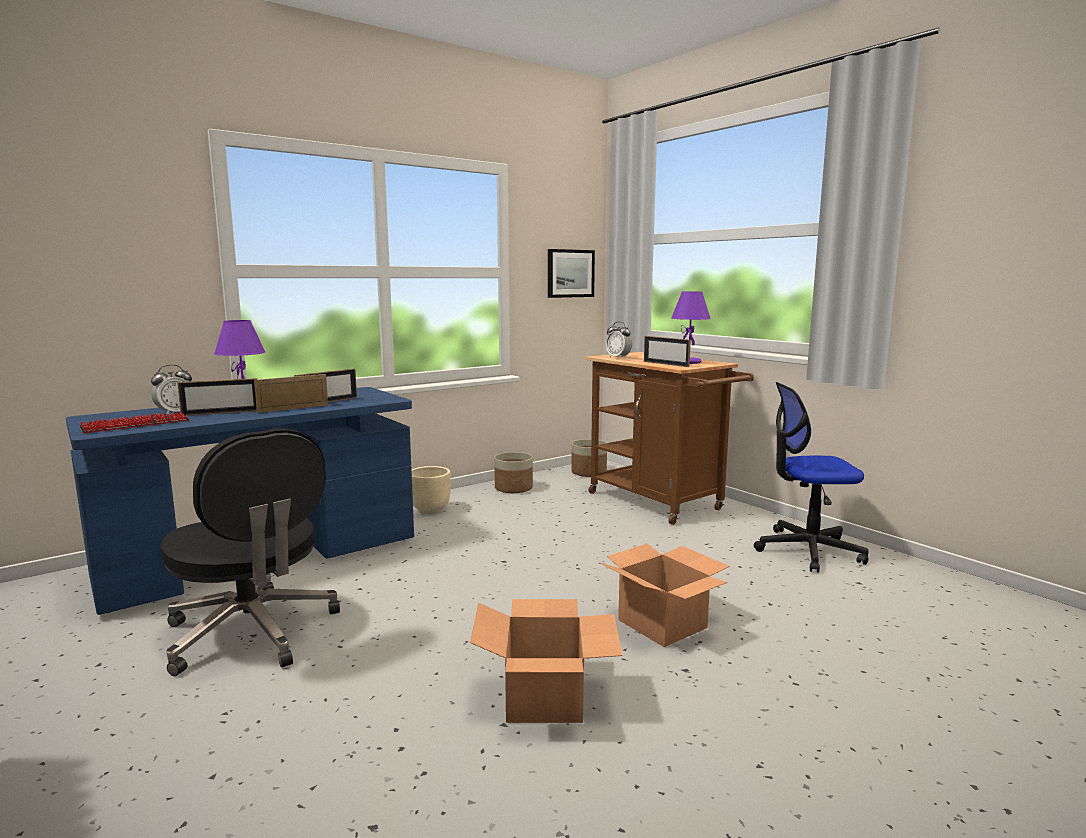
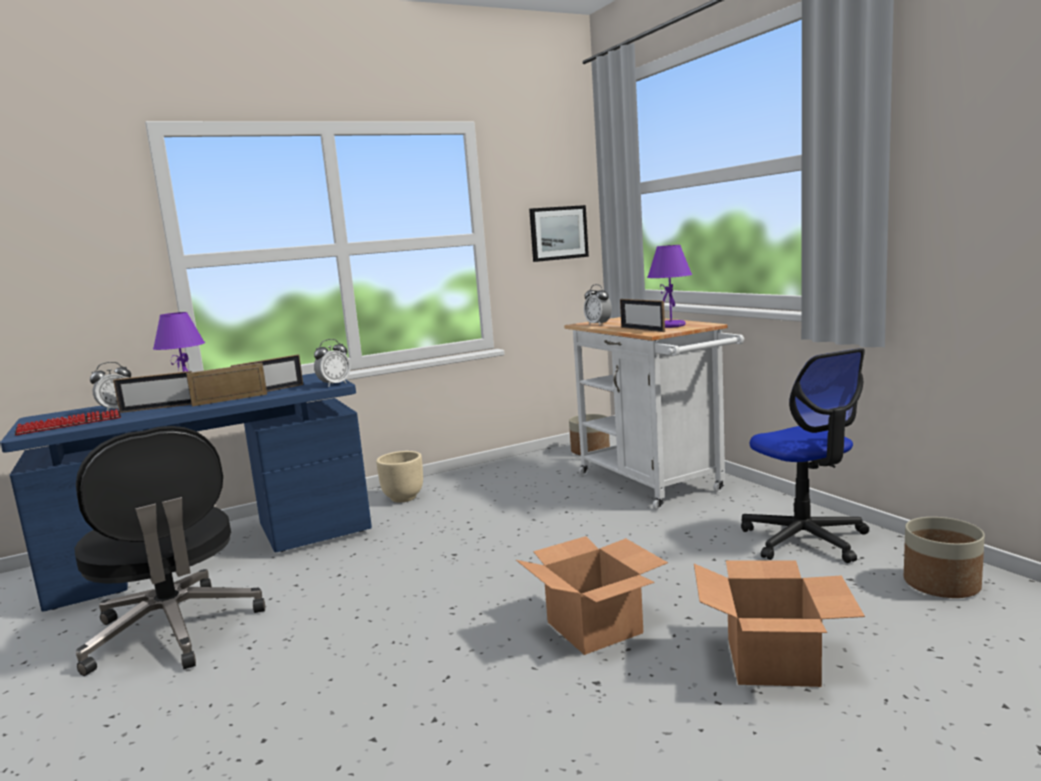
camera: 10 degrees right, 0 degrees up
(390, 399) = (334, 384): none -> alarm clock
(513, 488) = (500, 471): planter -> planter (941, 584)
(543, 697) = (428, 709): cardboard box -> cardboard box (770, 660)
(660, 503) = (655, 485): brown cart -> white cart
(808, 550) = (805, 539): office chair -> office chair turned 120 degrees counterclockwise

